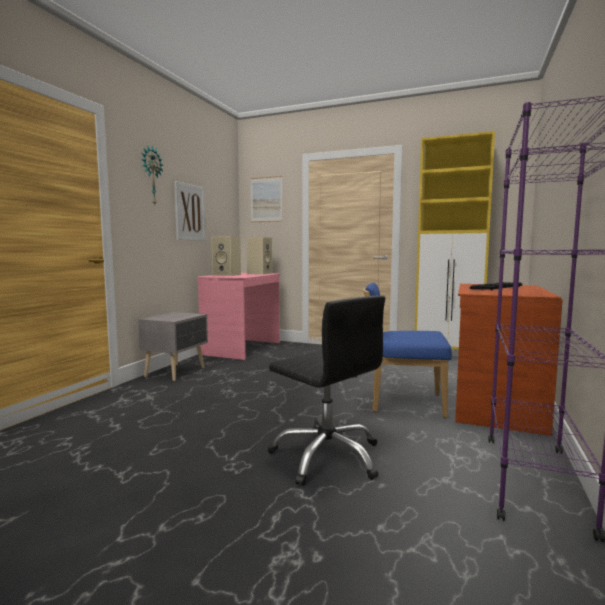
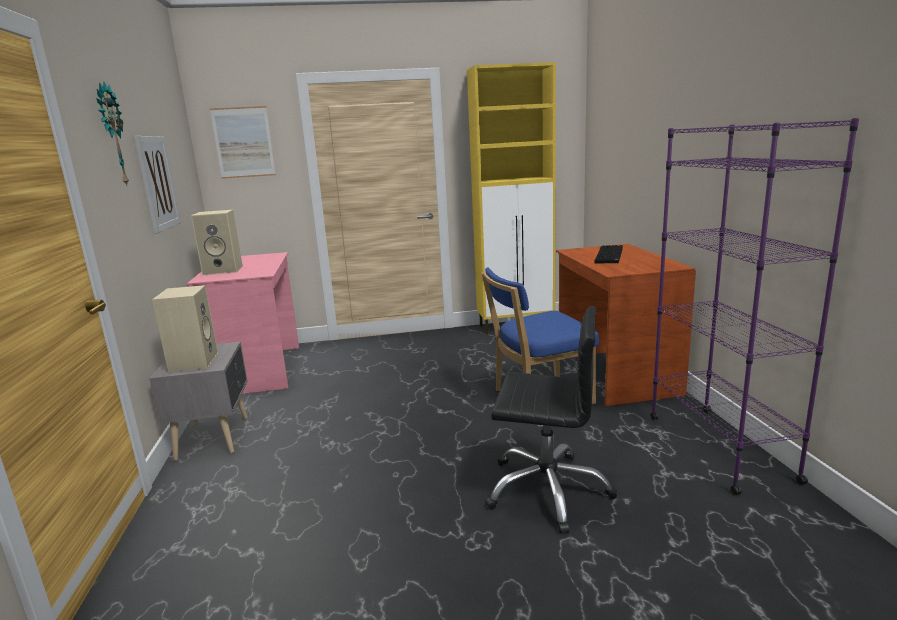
camera: 30 degrees left, 10 degrees up
(259, 273) = (261, 258): beige speaker -> beige speaker (193, 361)

